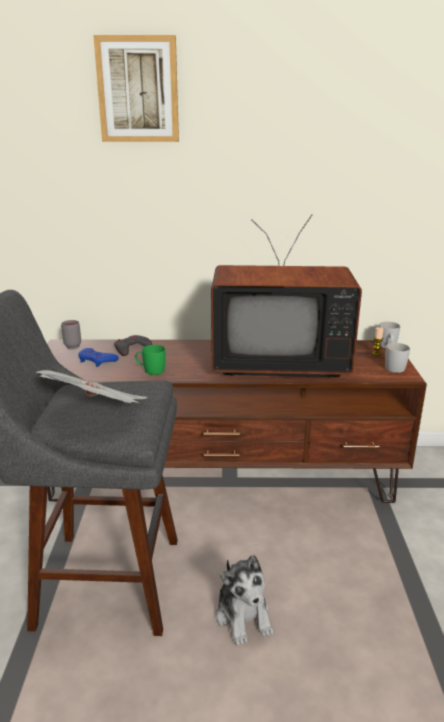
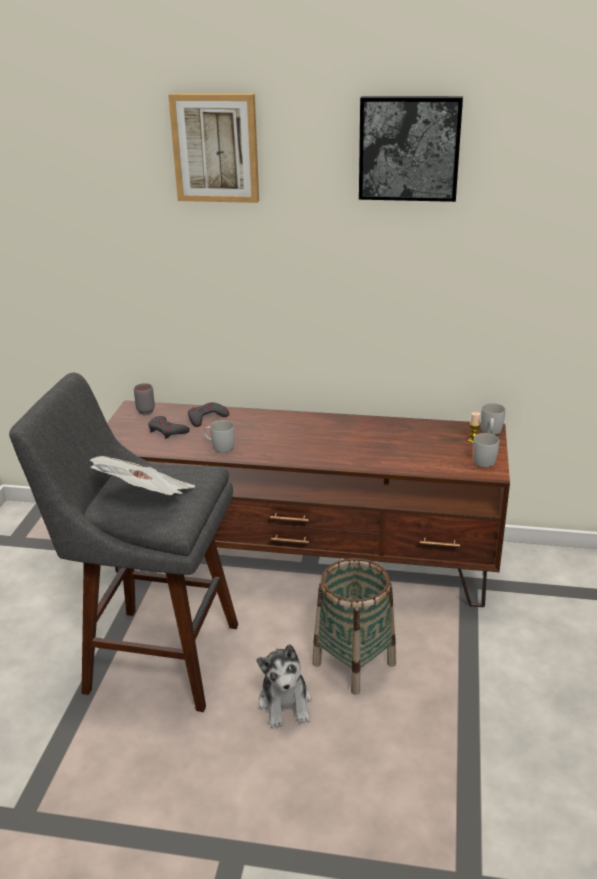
camera: 10 degrees right, 5 degrees up
(97, 360) = (167, 431): blue game controller -> grey game controller
(150, 370) = (219, 447): green mug -> white mug
(277, 362) = (357, 445): television -> none
(297, 567) = (353, 663): none -> basket
(317, 88) = (409, 148): none -> picture

